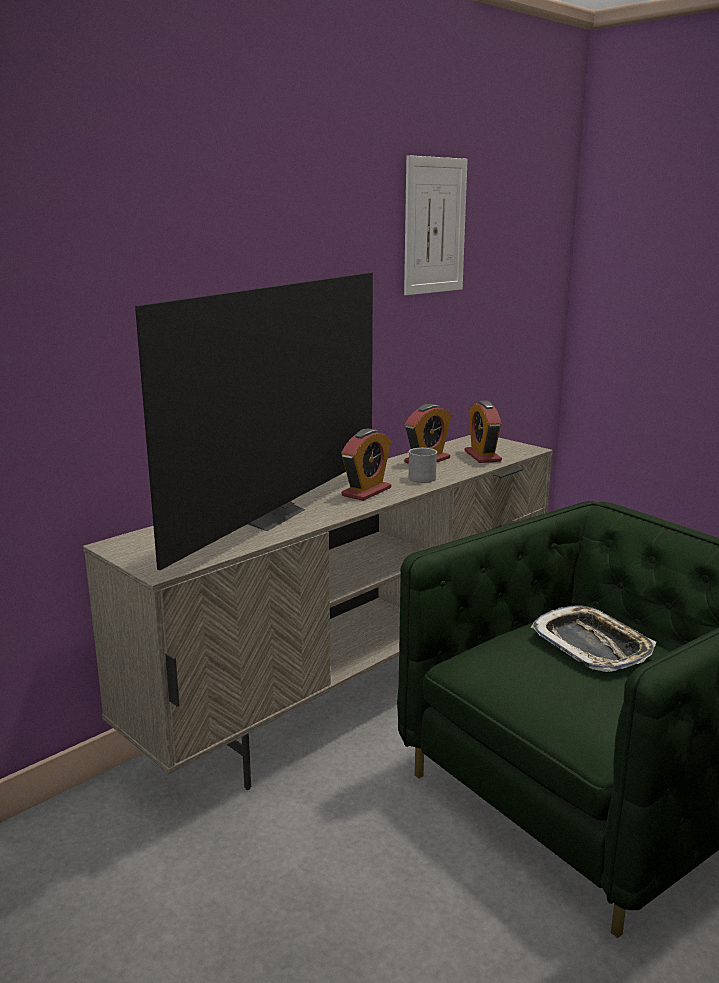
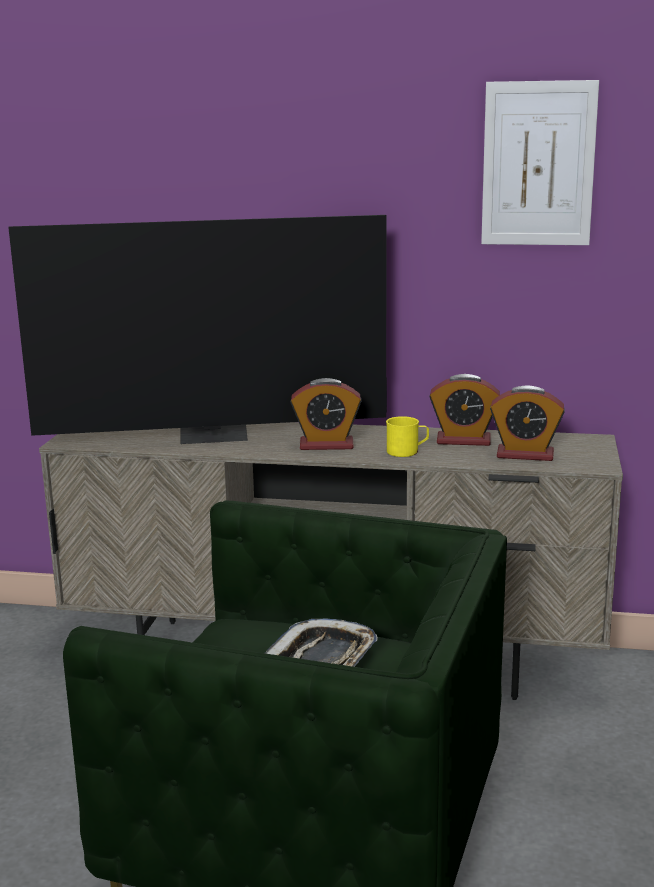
camera: 55 degrees right, 0 degrees up
(423, 477) = (407, 451): grey mug -> yellow mug
(482, 456) = (525, 455): alarm clock -> alarm clock turned 120 degrees counterclockwise

